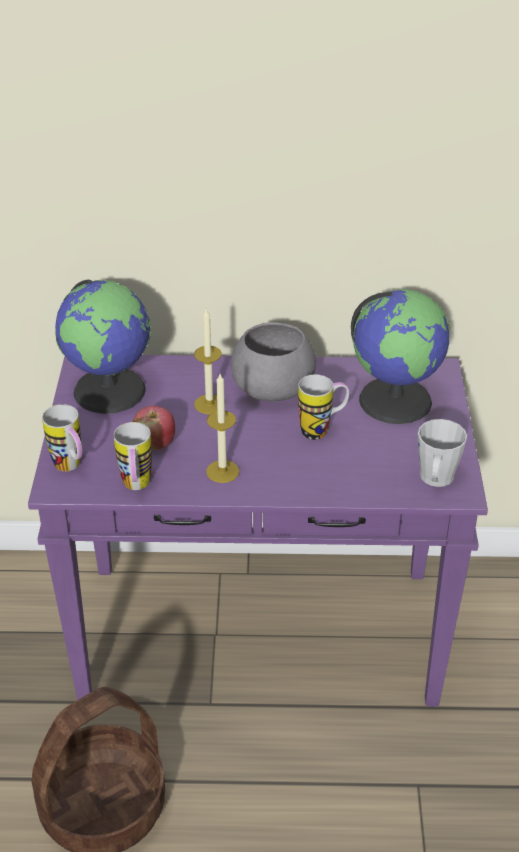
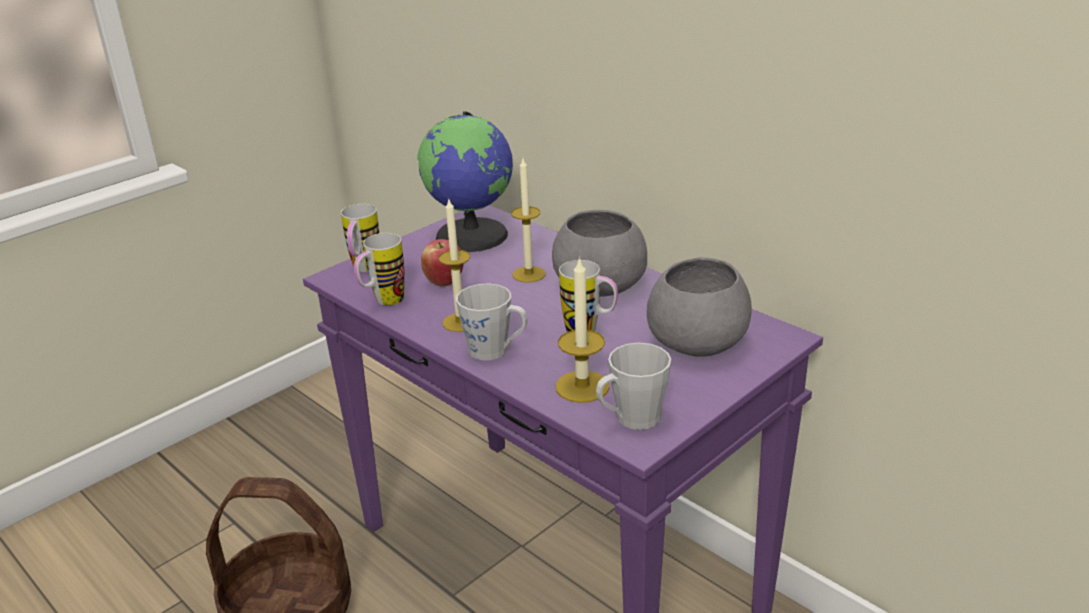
camera: 45 degrees right, 10 degrees down
(282, 480) = (495, 351): none -> grey mug
(376, 474) = (582, 386): none -> candle
(395, 399) = (698, 340): globe -> grey bowl

